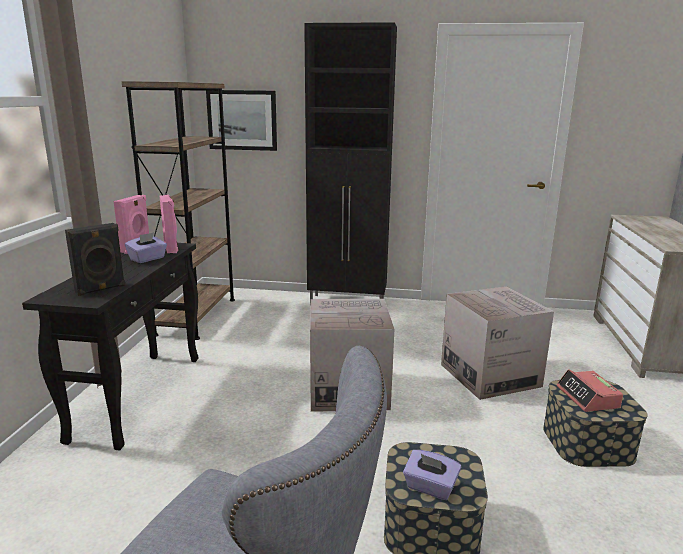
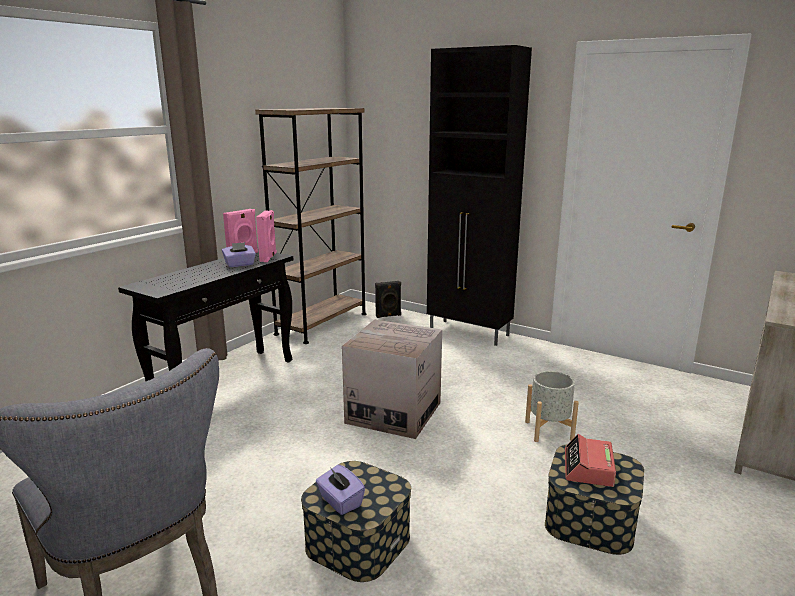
camera: 25 degrees right, 0 degrees up
(101, 289) = (176, 284): black speaker -> black speaker (388, 316)
(242, 120) = (388, 142): picture -> none
(490, 375) = (549, 430): cardboard box -> grey planter

